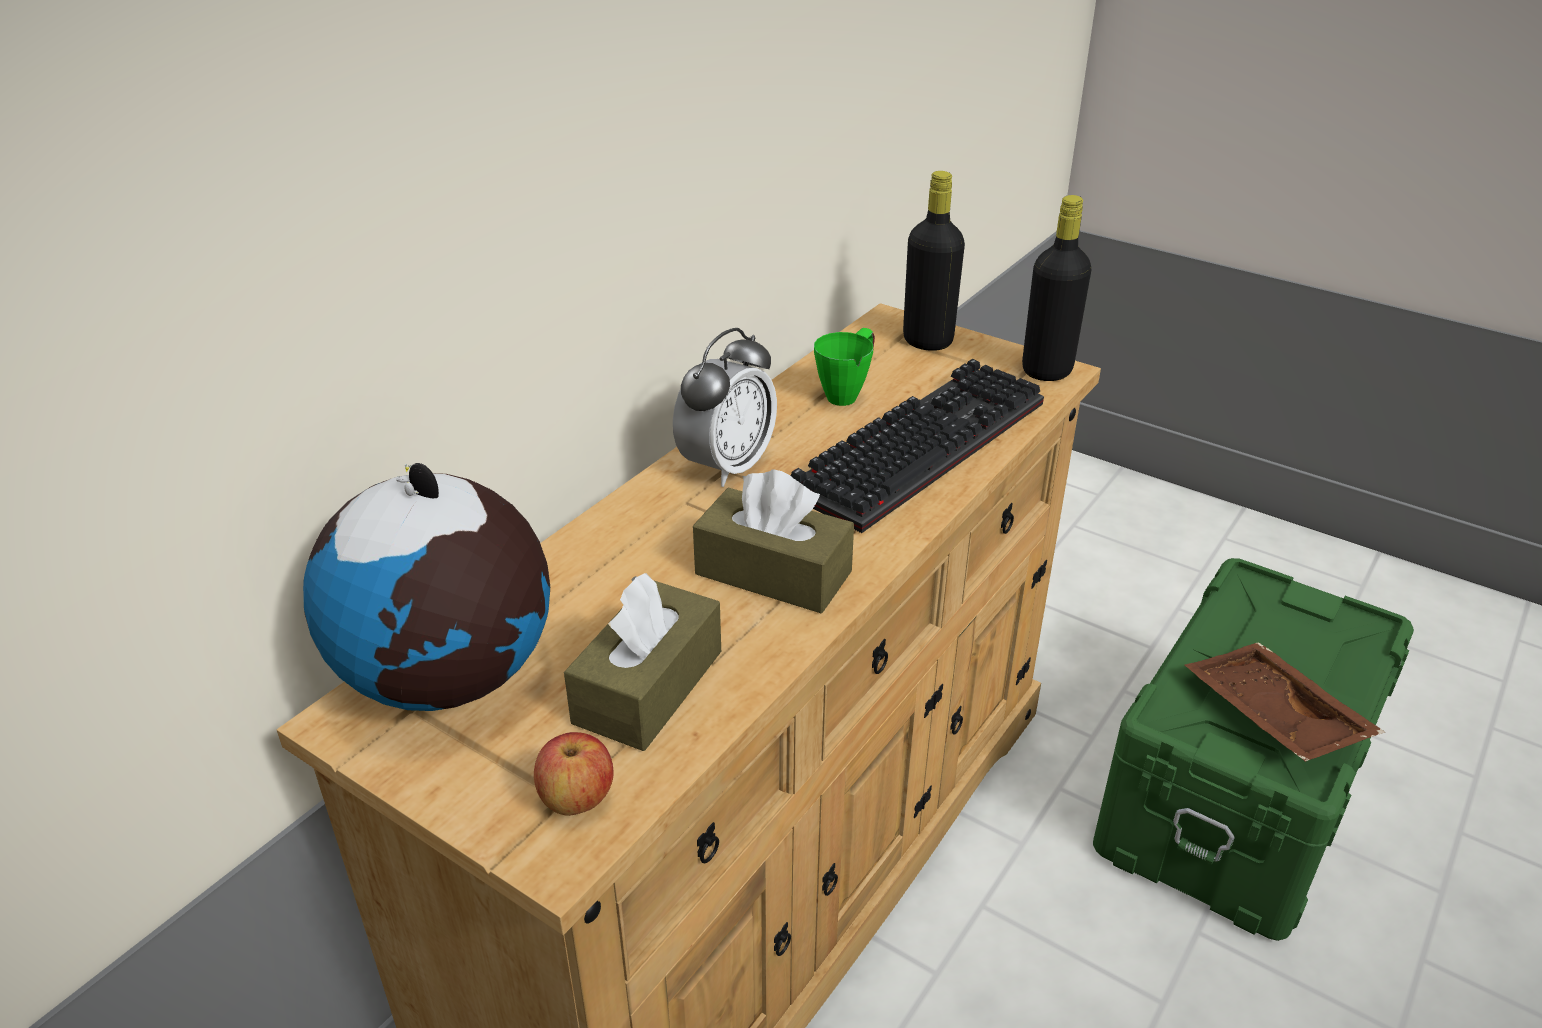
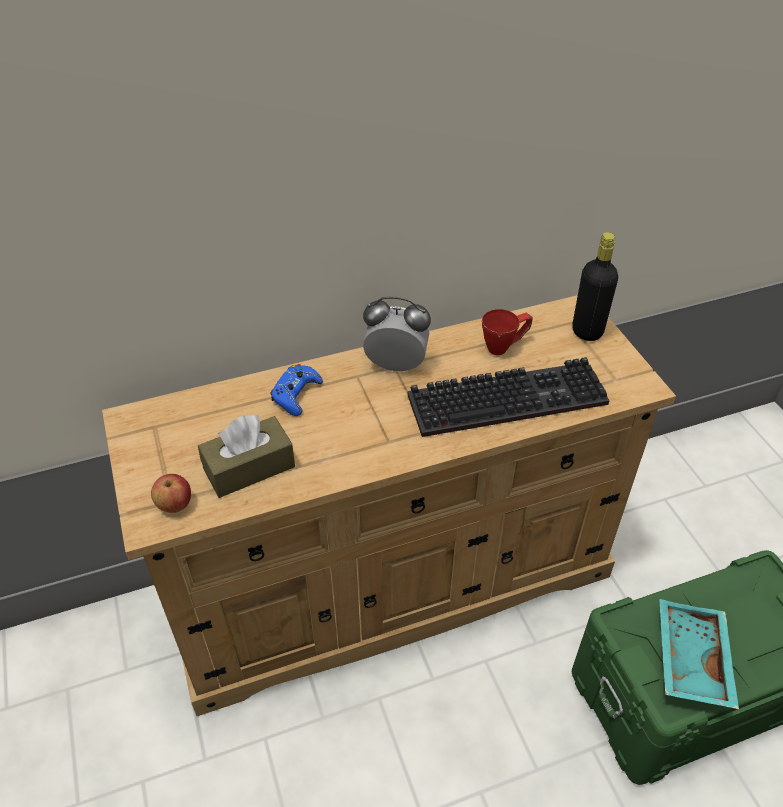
camera: 35 degrees right, 10 degrees up
(450, 679) = (179, 420): globe -> none
(617, 560) = (296, 394): none -> blue game controller
(727, 466) = (396, 365): alarm clock -> alarm clock turned 150 degrees counterclockwise
(773, 573) = (358, 437): brown tissue box -> none
(848, 392) = (504, 346): green mug -> red mug
(1047, 370) = (638, 382): black bottle -> none
(1270, 717) = (689, 659): brown tray -> turquoise tray

